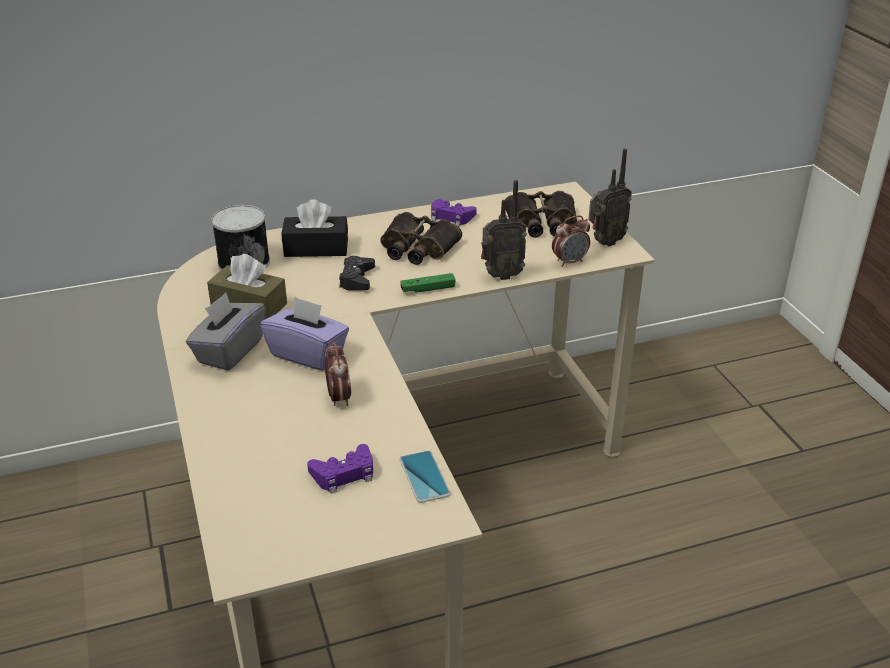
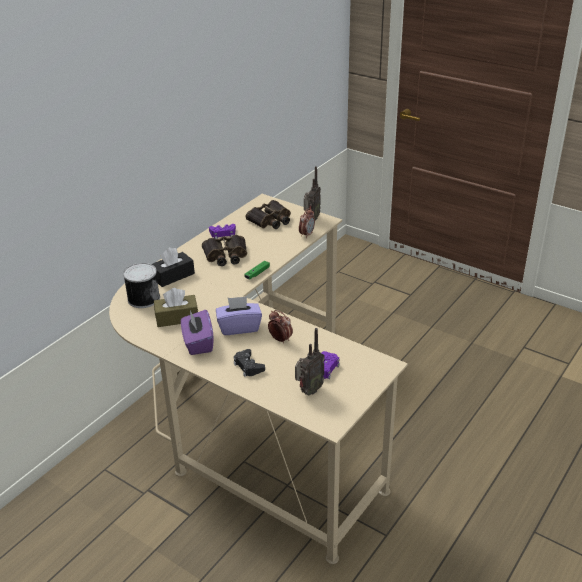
camera: 35 degrees left, 0 degrees up
(229, 351) = (198, 343): grey tissue box -> purple tissue box
(357, 279) = (215, 283): black game controller -> black game controller (248, 366)
(424, 477) = (359, 353): phone -> none
(501, 275) = (283, 253): radio -> radio (308, 391)

